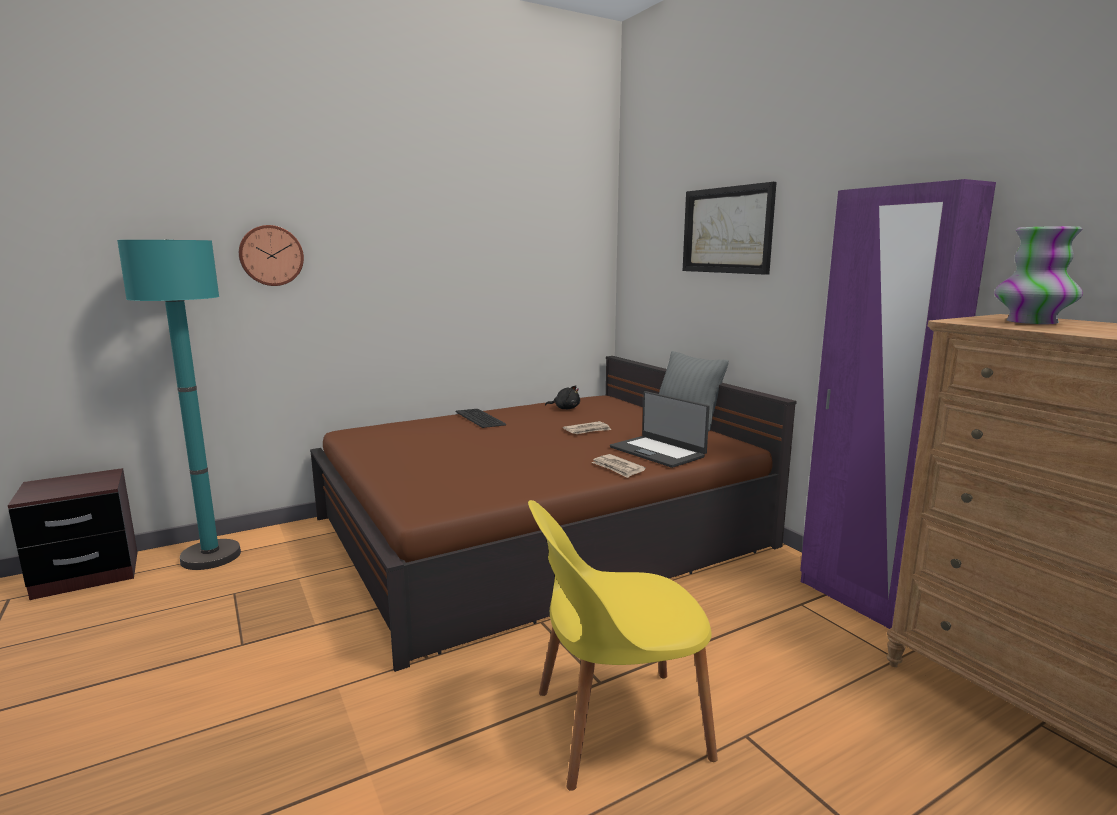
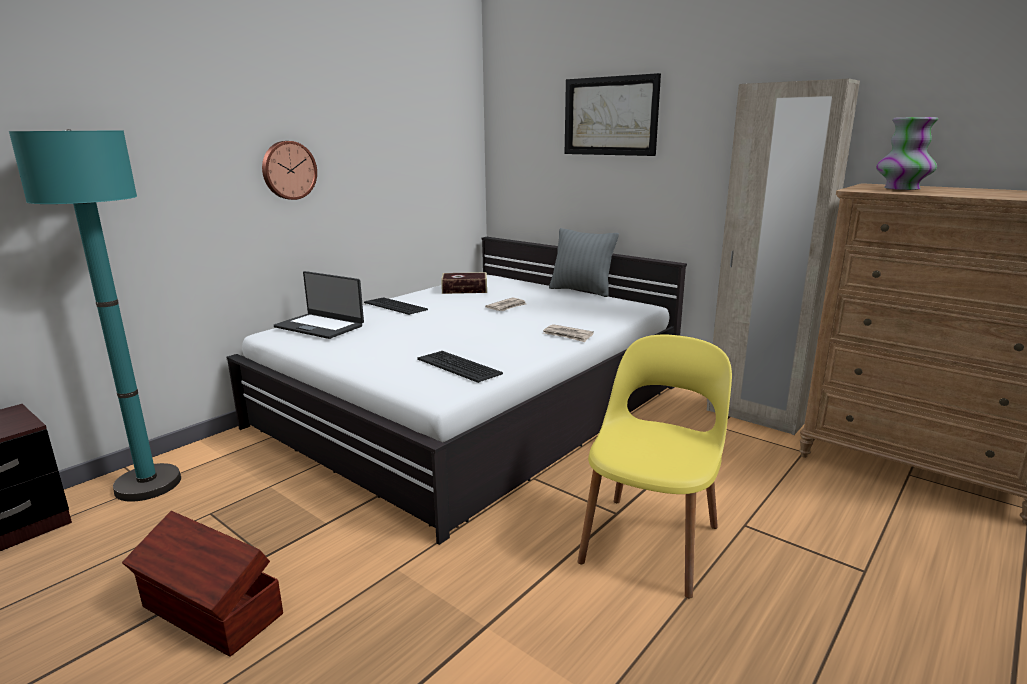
camera: 20 degrees left, 5 degrees up
(161, 686) = (211, 612): none -> brown storage box
(271, 255) = (167, 146): wall clock -> wall clock (288, 170)
(471, 486) = (459, 367): none -> keyboard
(540, 532) = (474, 406): brown bed -> white bed
(565, 408) = (464, 289): black plush toy -> book
(615, 725) = (651, 541): yellow chair -> yellow chair turned 150 degrees clockwise
(658, 452) = (585, 318): laptop -> laptop (320, 326)
(859, 600) = (754, 416): purple wardrobe -> beige wardrobe

